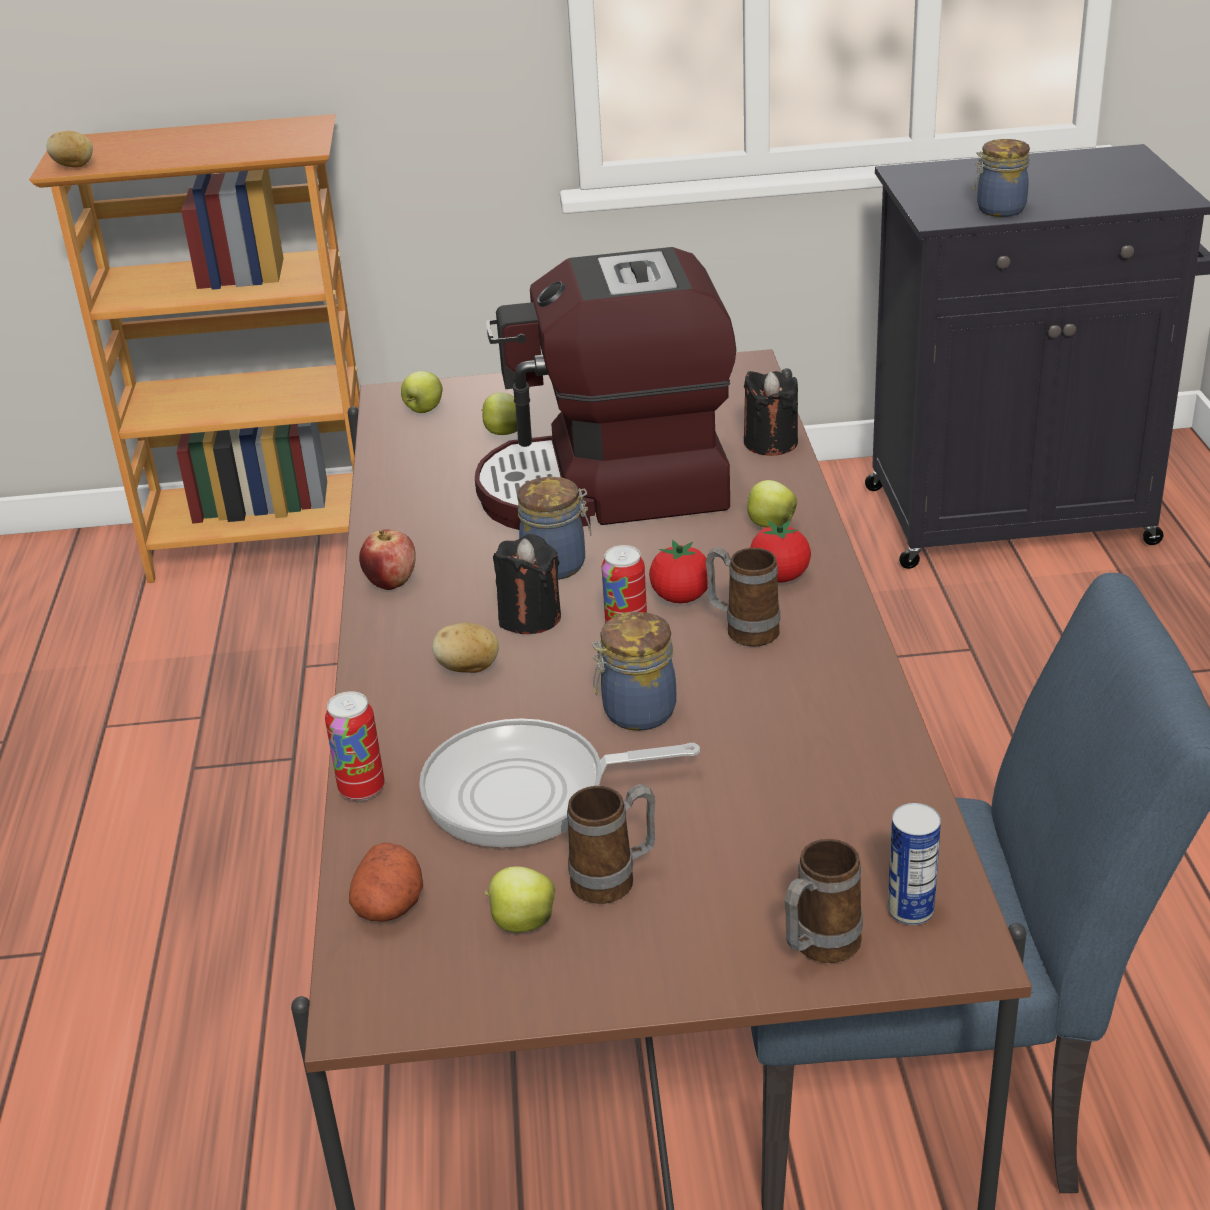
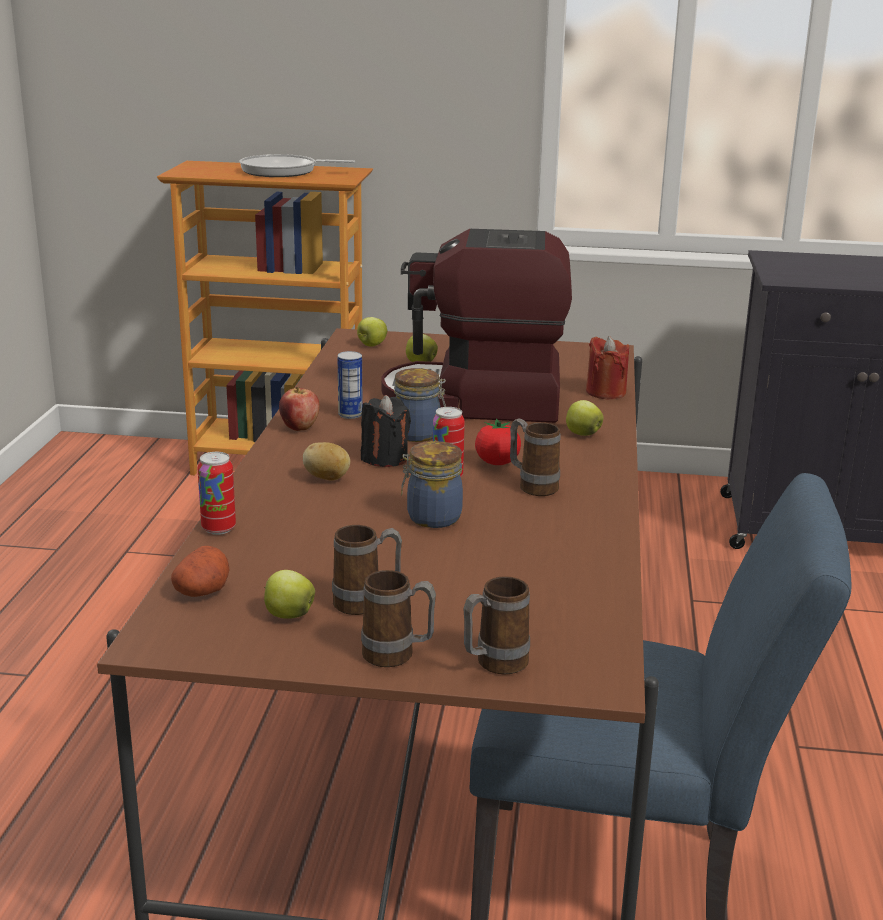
camera: 10 degrees right, 10 degrees down
(74, 166) = (189, 173): potato -> none
(527, 793) = (331, 548): frying pan -> frying pan (283, 171)
(693, 962) = (398, 656): none -> mug
(770, 443) = (606, 392): black candle -> red candle
(779, 577) = (574, 462): tomato -> none
(910, 910) = (574, 655): can -> can (350, 415)
(998, 210) = (827, 280): jar -> none

